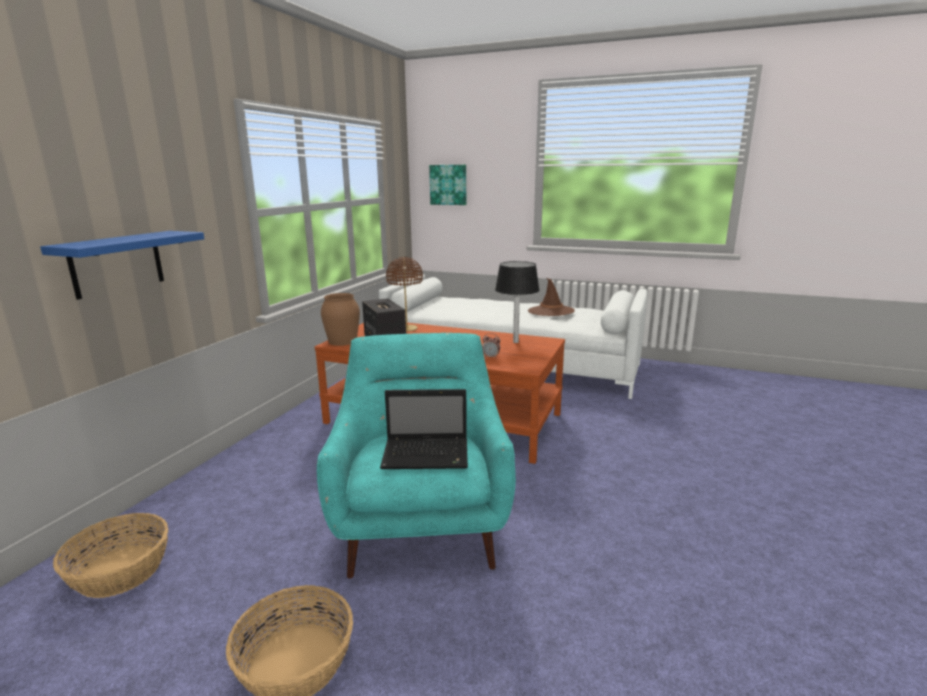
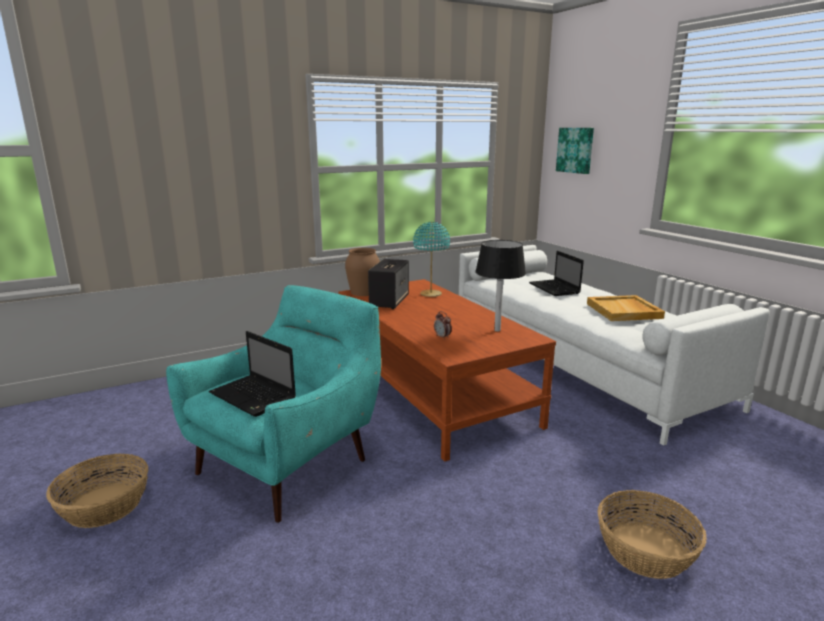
camera: 40 degrees right, 0 degrees up
(117, 263) = (180, 200): blue shelf -> none
(119, 571) = (120, 409): basket -> basket (644, 550)
(407, 329) = (431, 294): brown table lamp -> turquoise table lamp
(479, 306) = (555, 289): none -> laptop
(551, 311) = (624, 311): brown hat -> beige tray

